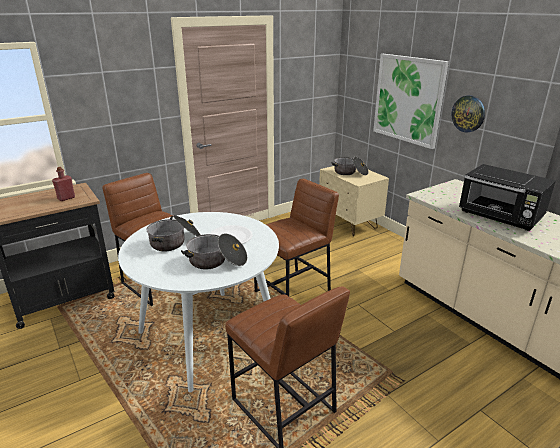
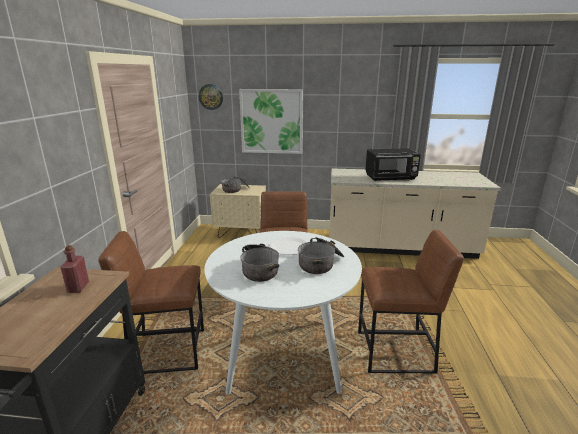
camera: 50 degrees left, 5 degrees down
(468, 113) = (325, 123): wall clock -> wall clock (211, 97)

